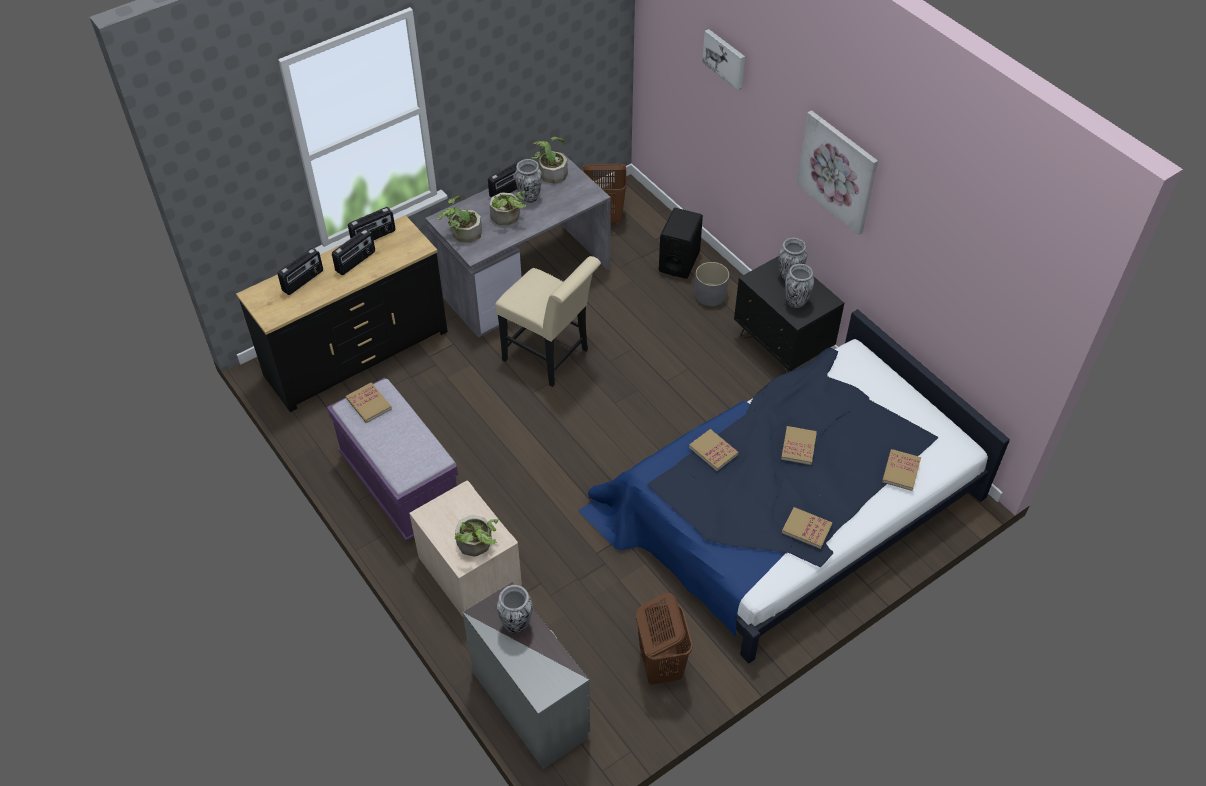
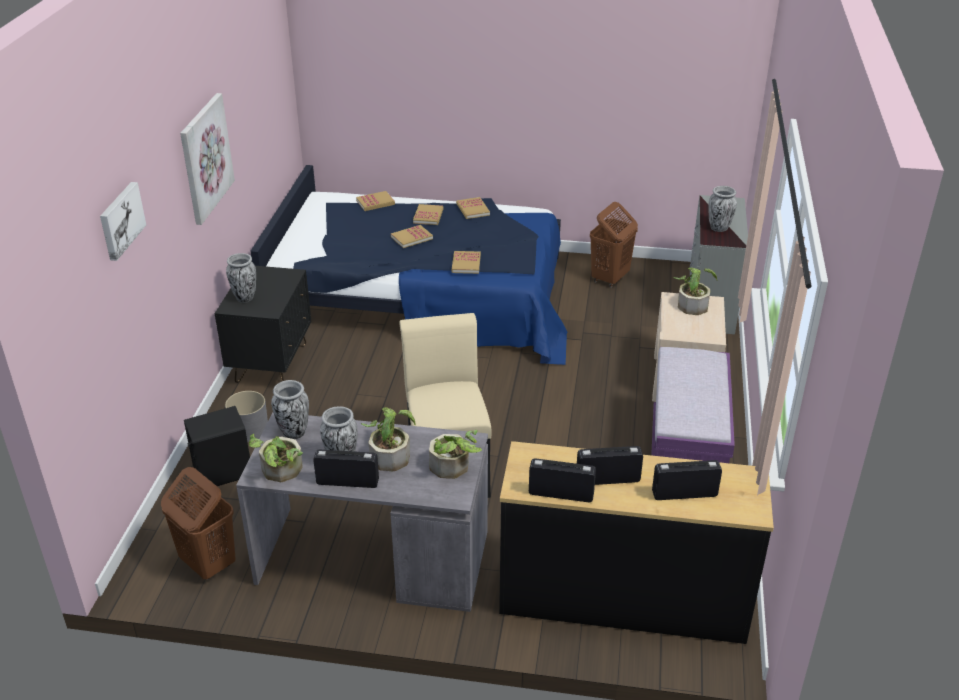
camera: 135 degrees left, 15 degrees down
(369, 404) = (694, 417): book -> book (428, 216)
(796, 302) = (274, 282): vase -> vase (293, 433)

